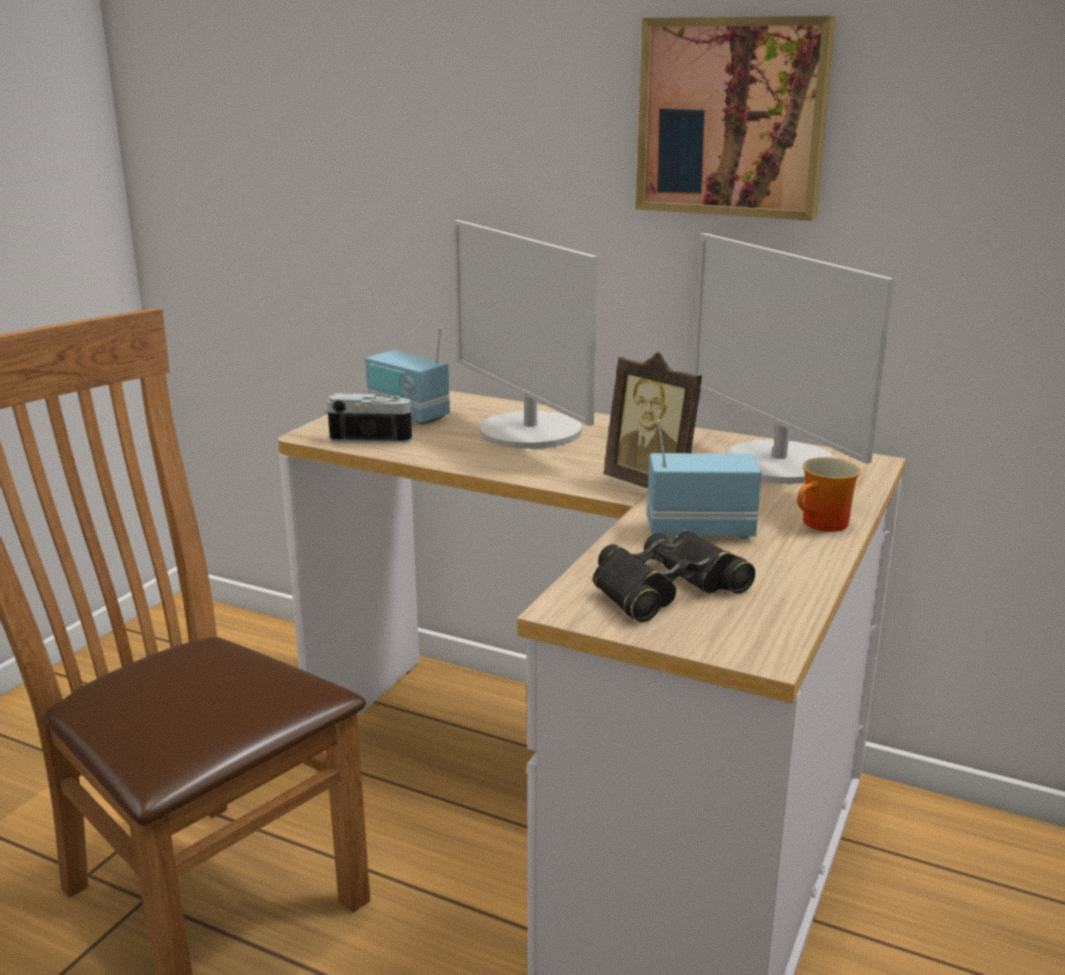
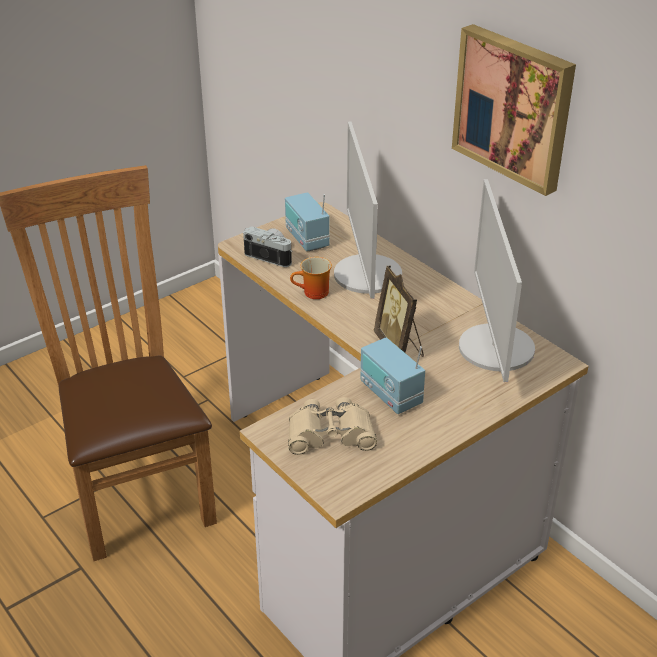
camera: 25 degrees right, 15 degrees up
(666, 588) = (330, 434): black binoculars -> beige binoculars
(699, 530) = (390, 394): radio -> radio turned 150 degrees counterclockwise
(824, 525) = (468, 412): mug -> mug (313, 294)

